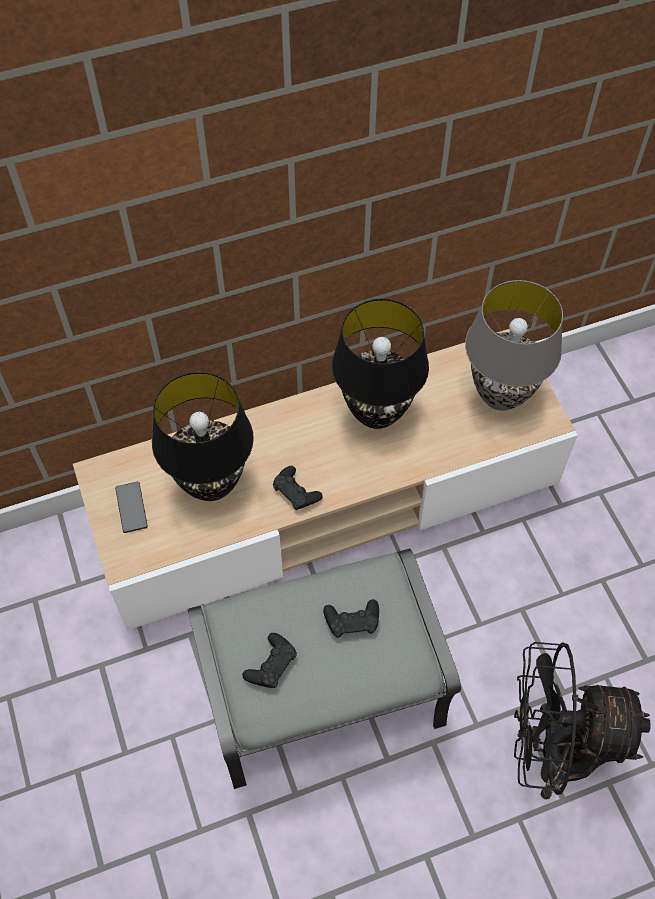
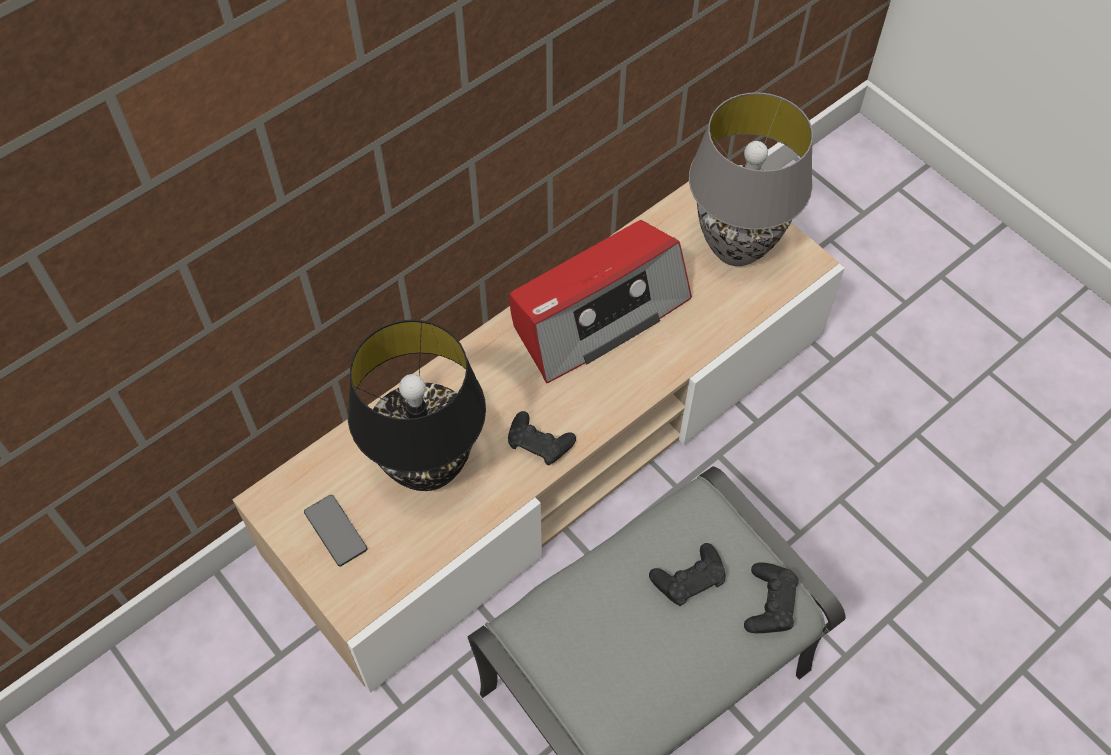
camera: 20 degrees left, 0 degrees up
(271, 664) = (612, 669): black game controller -> black game controller (770, 603)
(377, 412) = (597, 313): black table lamp -> radio
(551, 751) = (944, 657): black fan -> none

